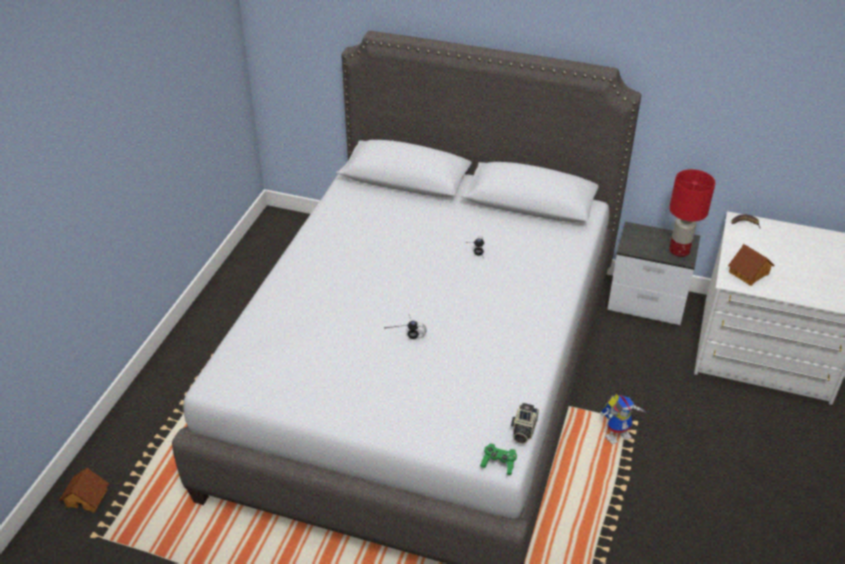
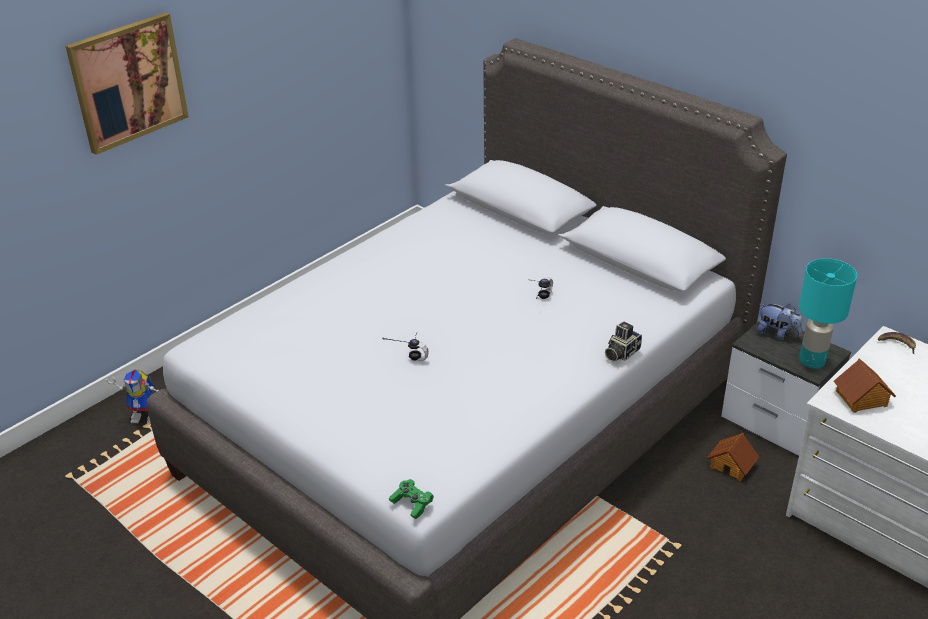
camera: 25 degrees right, 5 degrees down
(61, 147) = (128, 82): none -> picture
(87, 497) = (85, 441): toy house -> toy house (732, 465)
(523, 430) = (461, 480): camera -> camera (620, 353)
(617, 433) = (648, 550): toy robot -> toy robot (147, 416)
(642, 235) = (777, 334): none -> plush toy
(678, 251) = (811, 361): red table lamp -> turquoise table lamp

